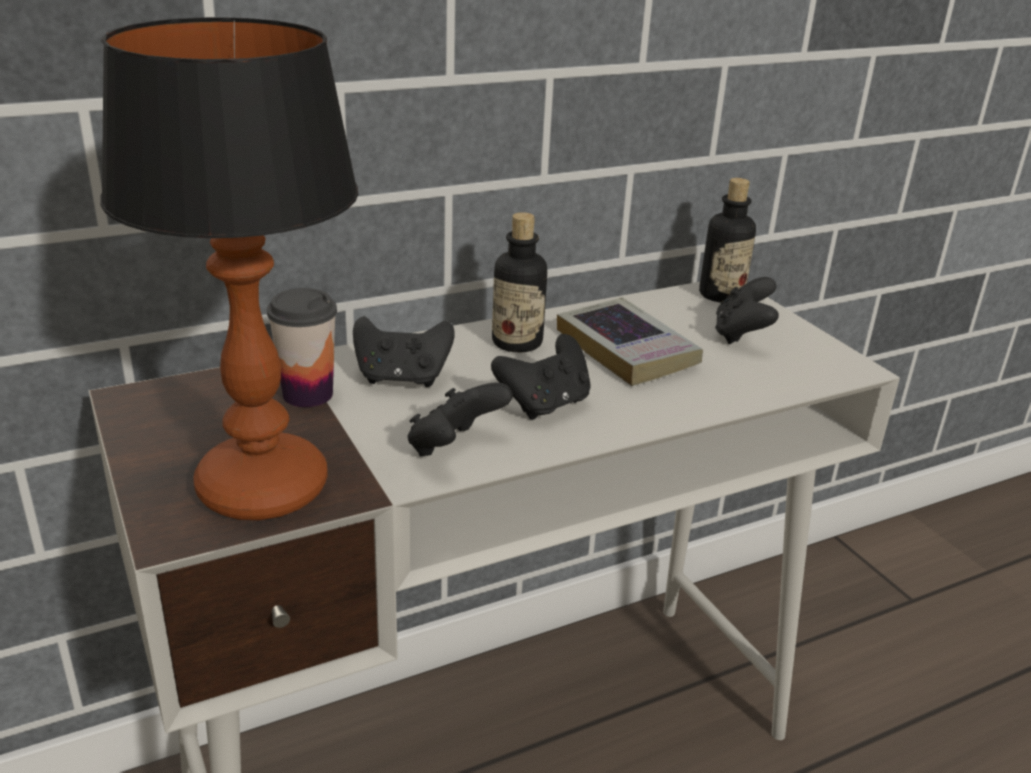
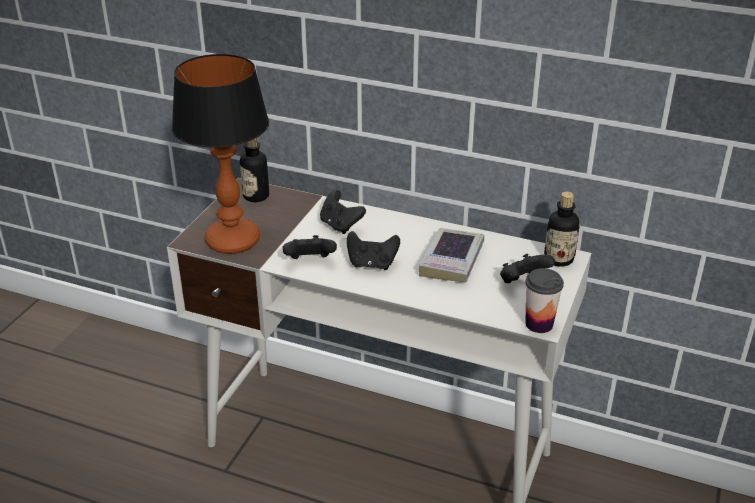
camera: 50 degrees right, 5 degrees up
(308, 394) = (298, 215): cup -> cup (539, 324)
(517, 342) = (412, 233): bottle -> bottle (256, 196)

